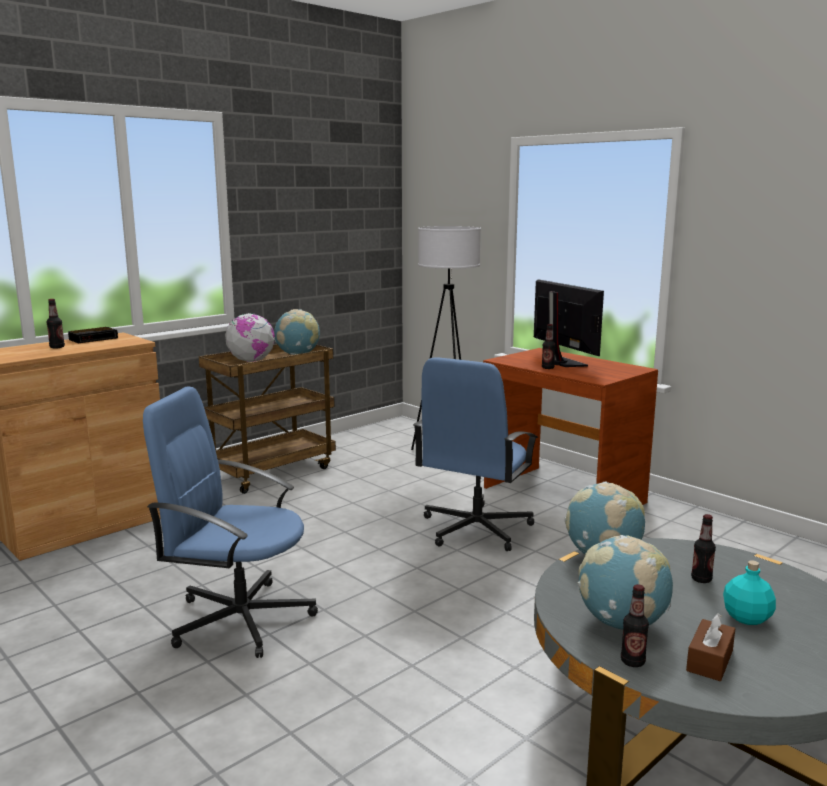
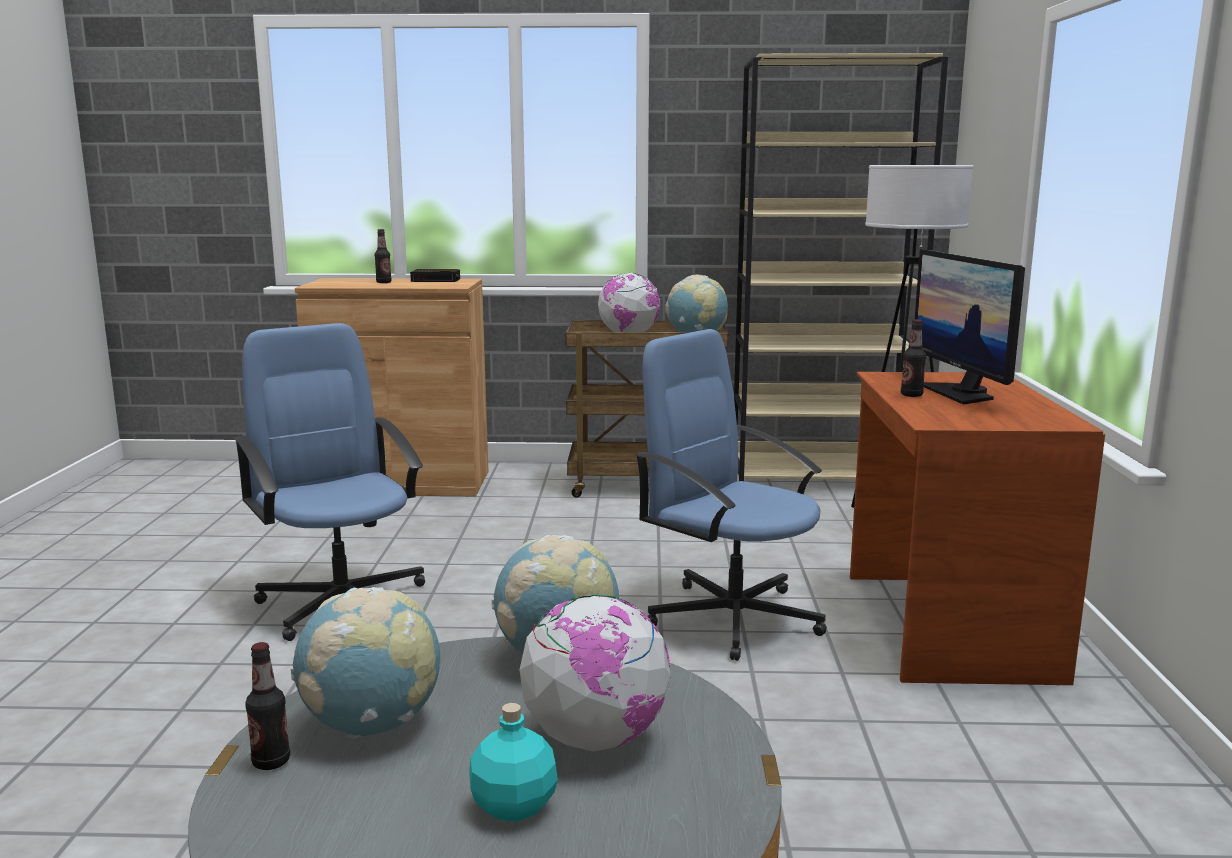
camera: 45 degrees right, 0 degrees up
(364, 438) = (819, 479): none -> beige bookcase
(475, 529) = (732, 617): blue office chair -> blue office chair turned 60 degrees clockwise
(561, 362) = (961, 393): monitor -> monitor turned 150 degrees clockwise
(701, 579) = (595, 738): bottle -> globe
(709, 660) = (335, 813): brown tissue box -> none

